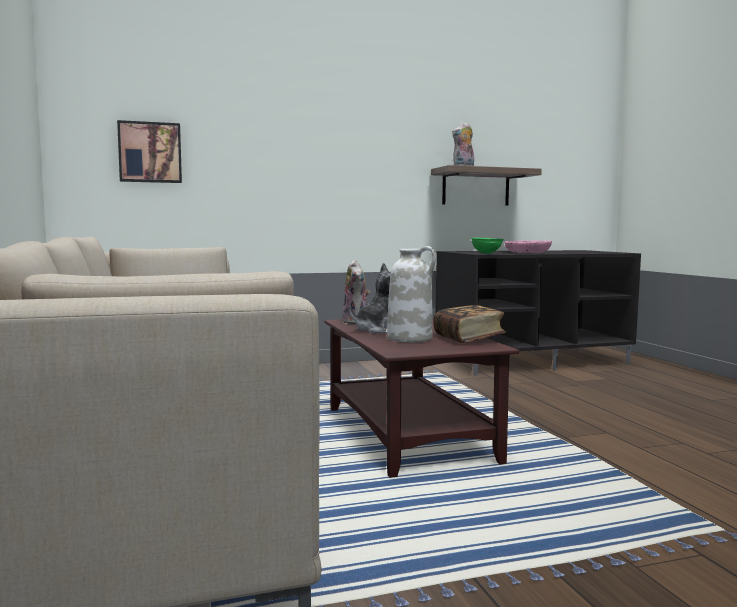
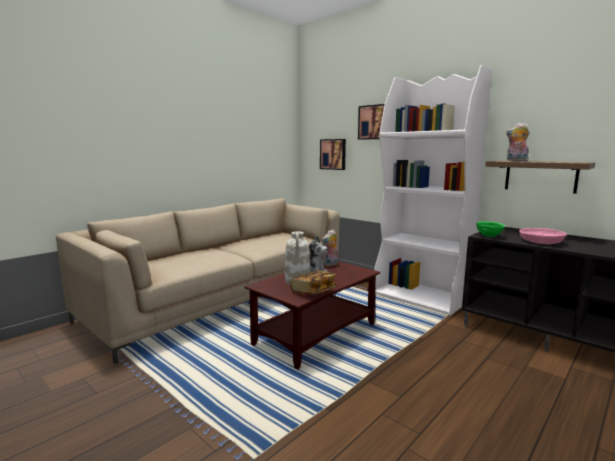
camera: 60 degrees right, 5 degrees up
(242, 100) = (374, 122): none -> picture
(373, 368) = (421, 297): none -> white bookcase

